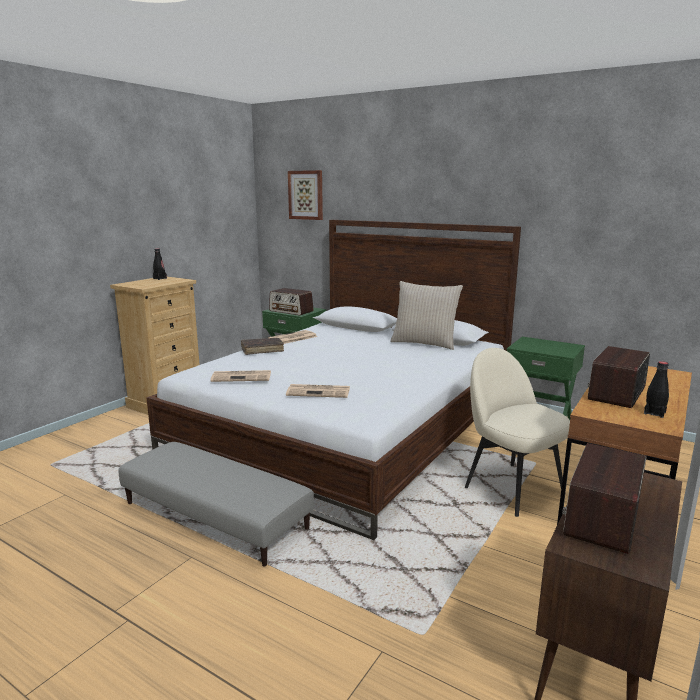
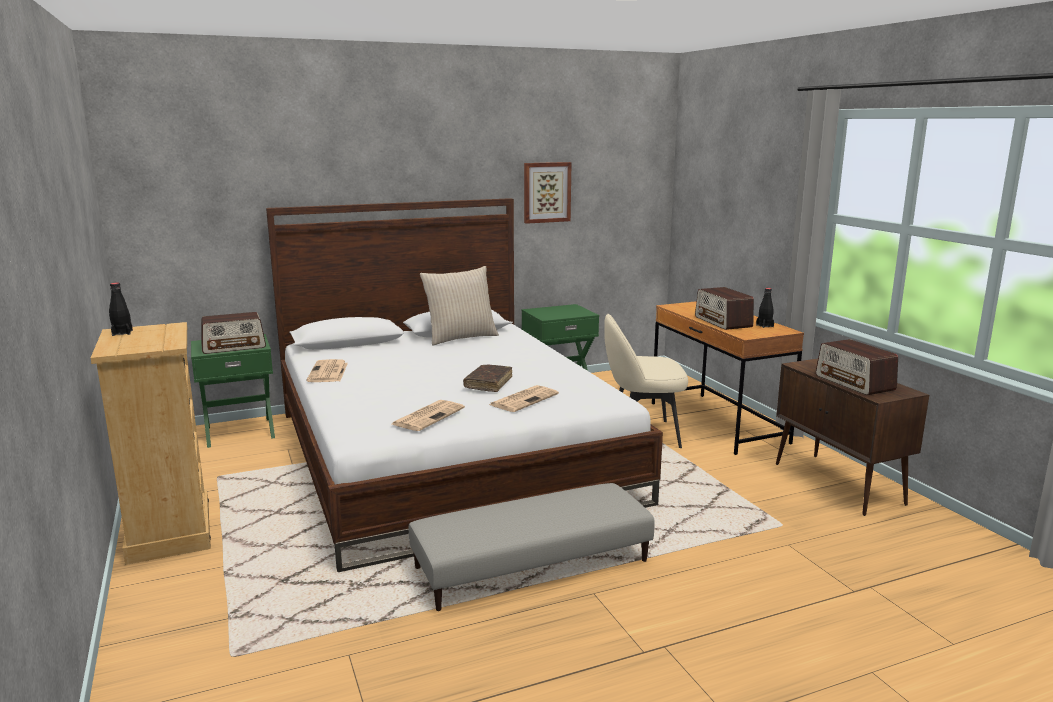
camera: 55 degrees left, 0 degrees up
(262, 350) = (345, 392): brown book -> brown book (488, 383)
(306, 195) = (208, 175): picture -> picture (546, 192)

